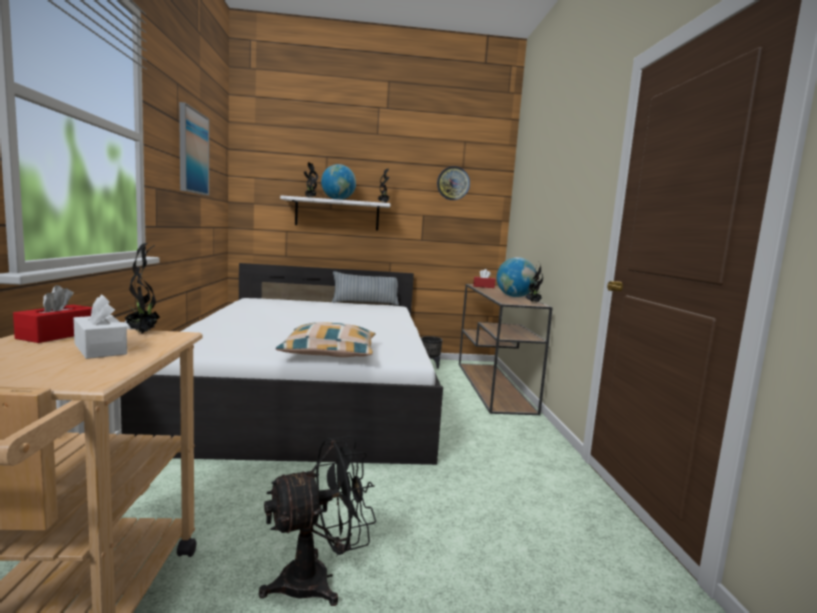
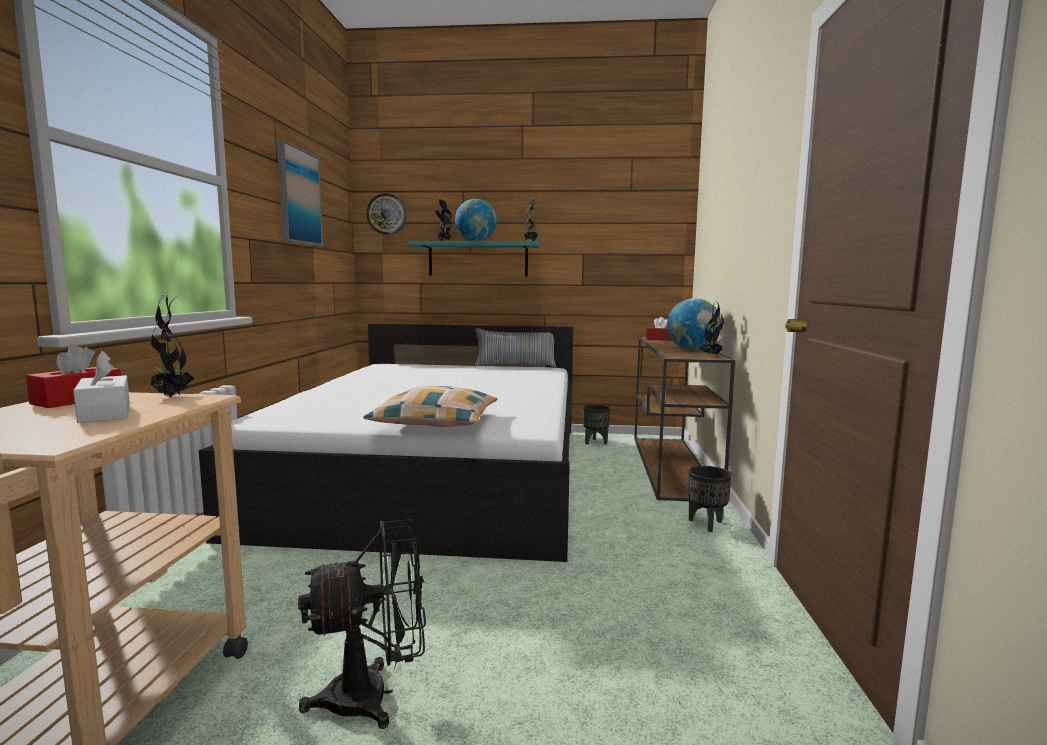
camera: 10 degrees right, 0 degrees up
(337, 214) = (478, 259): white shelf -> turquoise shelf
(453, 183) = (619, 211): wall clock -> wall clock (386, 214)
(531, 432) = (706, 524): none -> black planter

